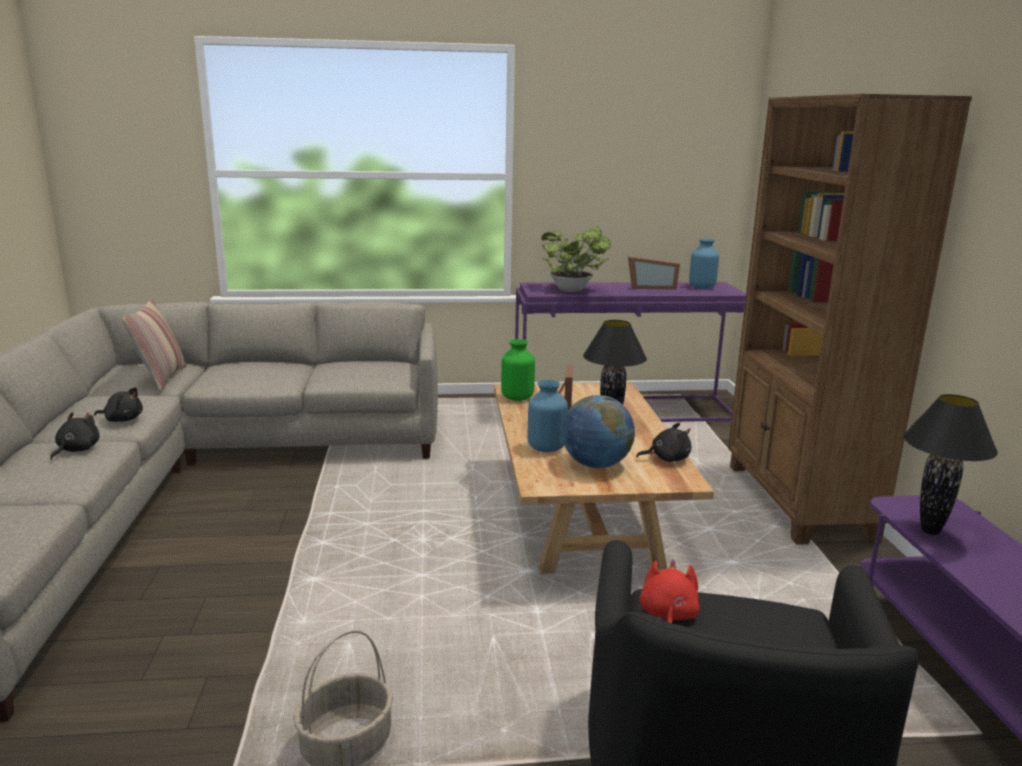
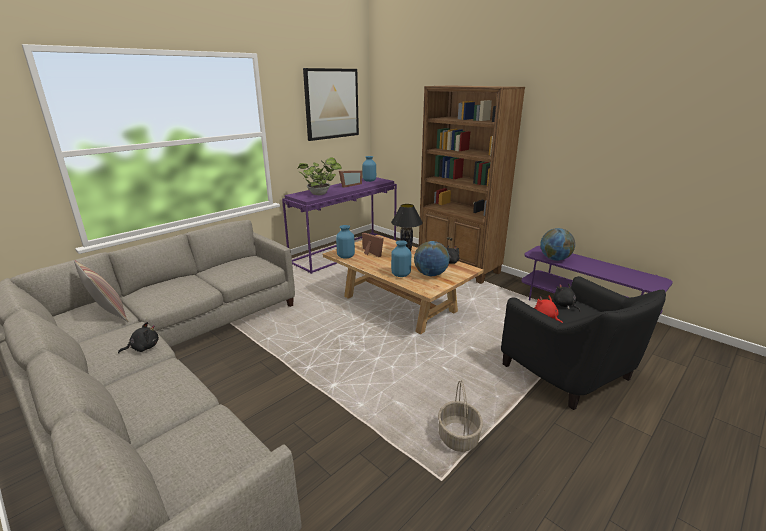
camera: 40 degrees left, 5 degrees up
(76, 450) = (154, 377): black plush toy -> black plush toy (564, 305)
(517, 398) = (345, 256): green vase -> blue vase
(659, 136) = (331, 104): none -> picture
(930, 531) = (554, 259): black table lamp -> globe

